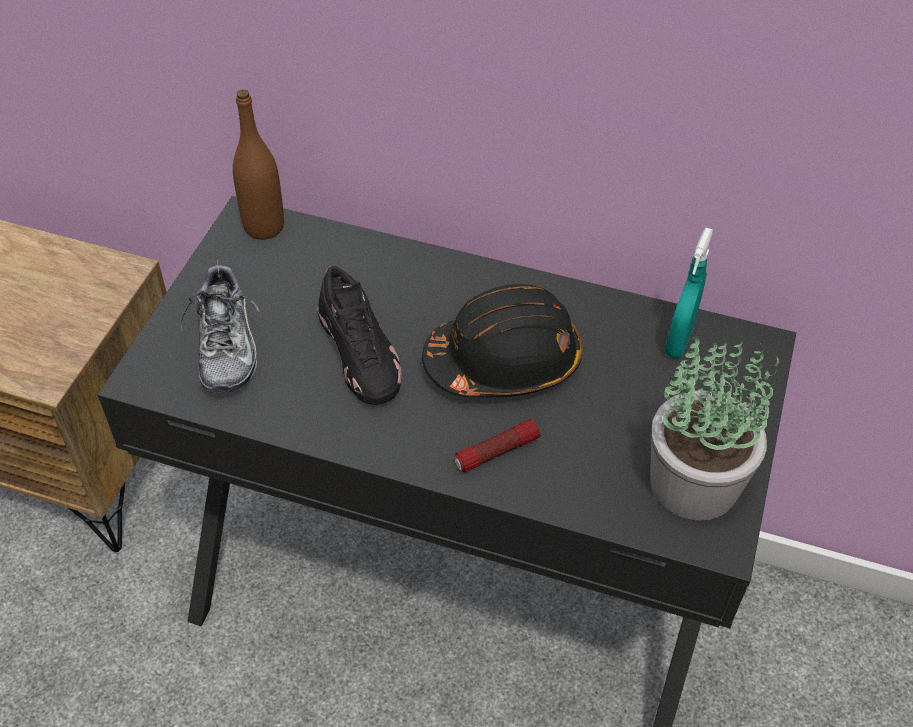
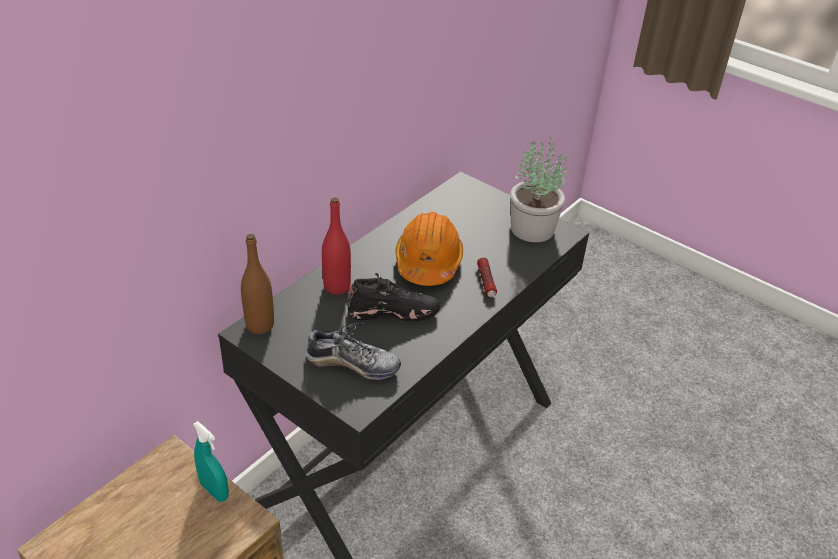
camera: 70 degrees left, 10 degrees down
(383, 275) = (337, 286): none -> red bottle
(504, 361) = (428, 262): black hard hat -> orange hard hat
(679, 341) = (447, 204): turquoise spray bottle -> turquoise spray bottle (214, 490)

